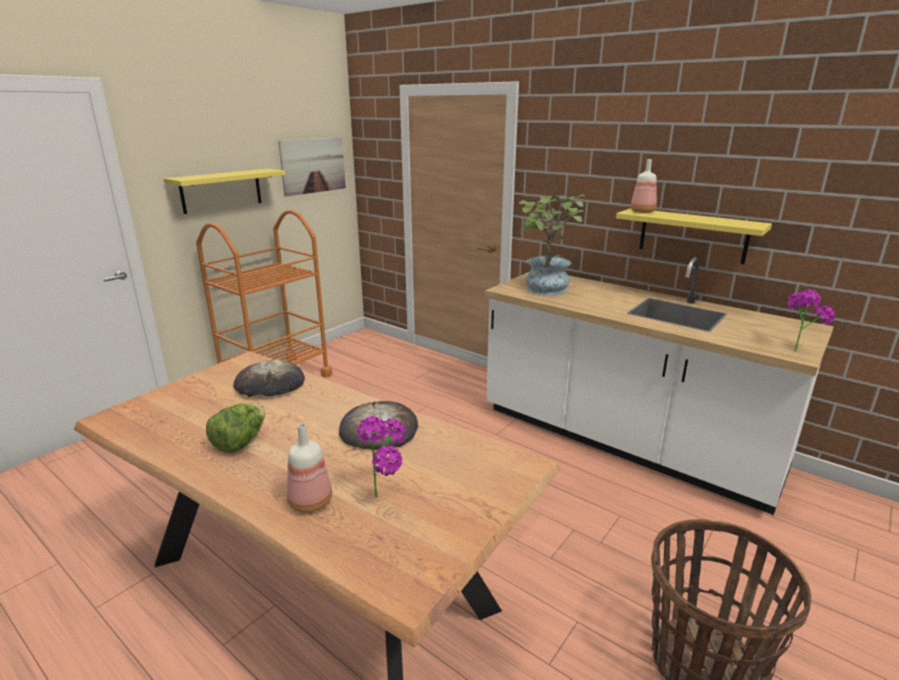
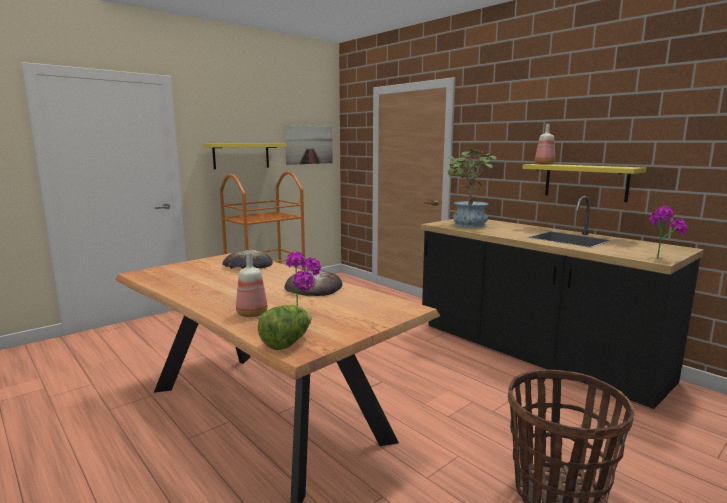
camera: 10 degrees right, 10 degrees down
(240, 442) = (217, 287): lettuce -> lettuce (287, 343)
(624, 441) = (533, 352): white counter -> black counter

